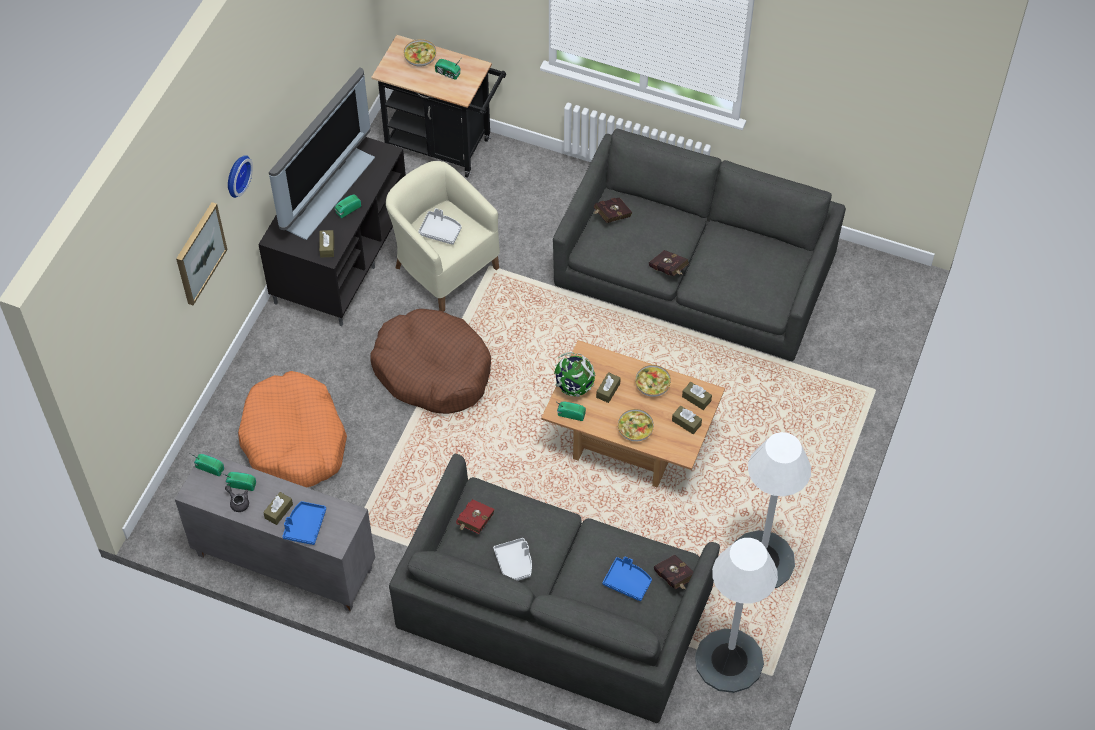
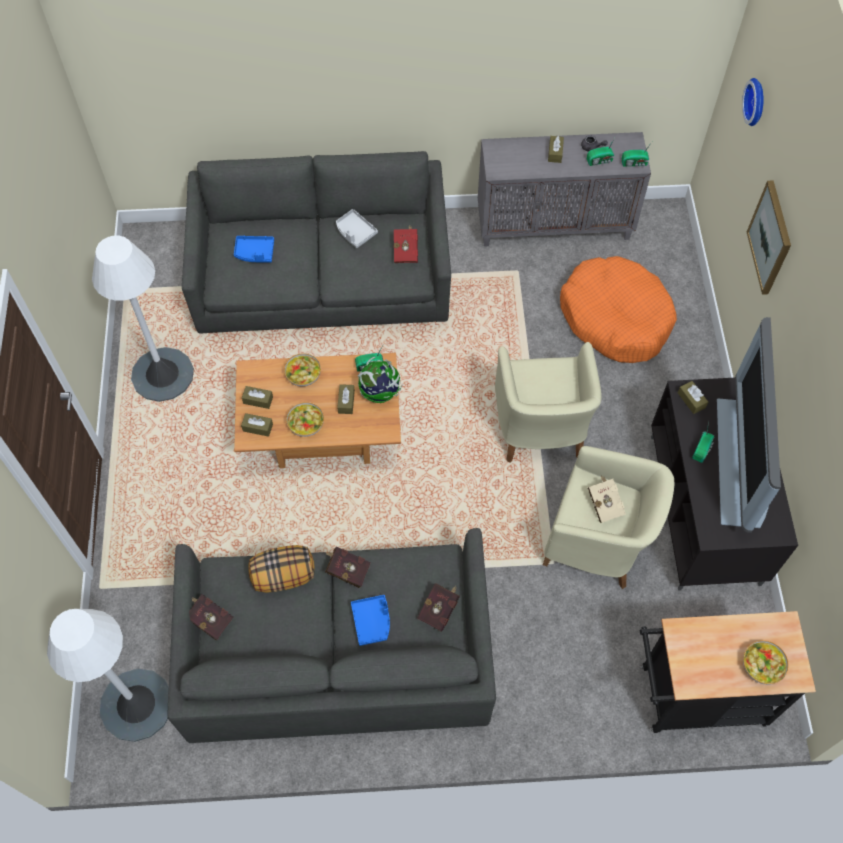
camera: 155 degrees right, 5 degrees up
(236, 175) = (798, 300): wall clock -> wall clock (757, 102)
(305, 526) = (526, 150): blue tray -> blue tray (372, 621)
(432, 370) = (540, 428): brown dog bed -> beige armchair
(440, 231) = (604, 503): grey tray -> beige book
(448, 73) = (714, 657): radio -> none
(675, 578) = (216, 270): red book -> red book (209, 619)
(721, 285) = (283, 576): none -> pillow
(728, 661) = (164, 287): white floor lamp -> white floor lamp (137, 705)

